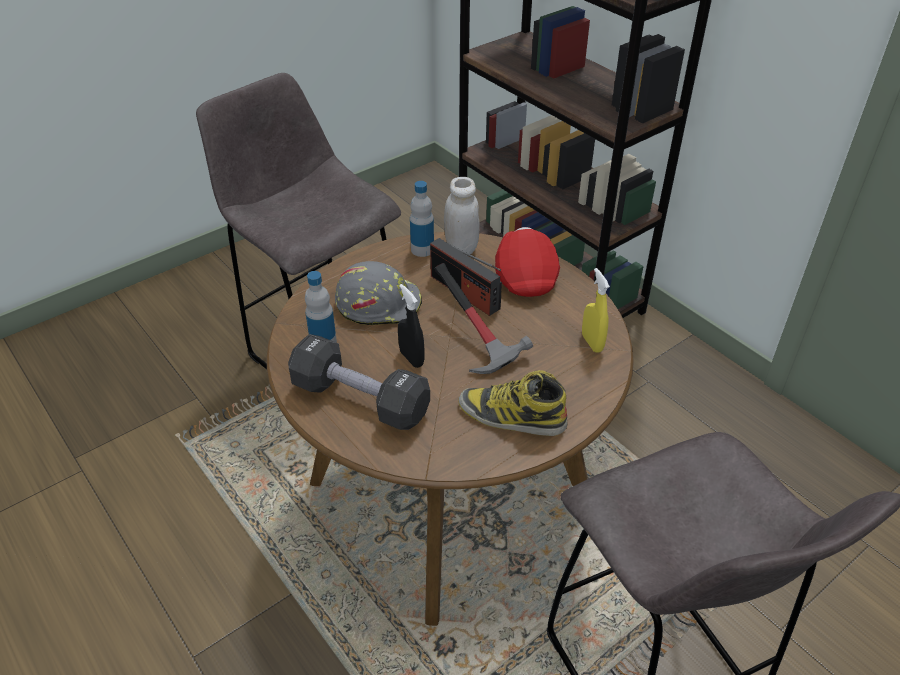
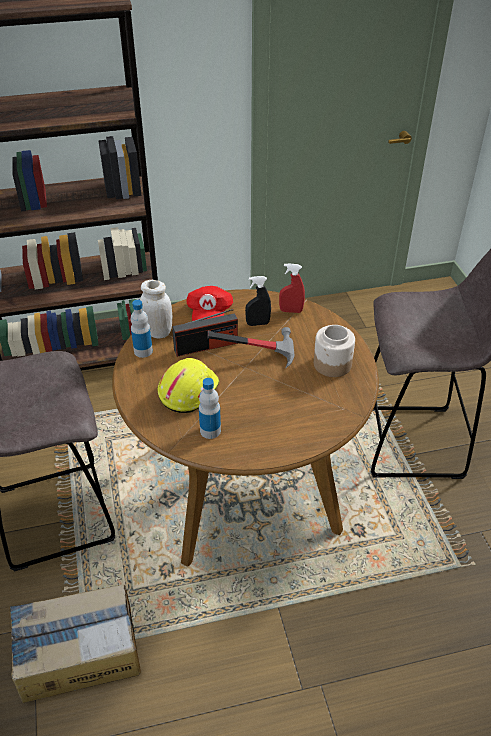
camera: 65 degrees left, 0 degrees up
(180, 440) = (77, 652): none -> cardboard box
(360, 399) = (279, 427): black dumbbell -> none
(379, 304) = (187, 390): grey hard hat -> yellow hard hat
(411, 358) = (255, 391): black spray bottle -> black spray bottle (258, 323)
(511, 416) = (333, 364): boot -> jar
(525, 275) = (209, 314): red cap -> red cap turned 105 degrees counterclockwise
(592, 343) = (291, 311): yellow spray bottle -> red spray bottle

